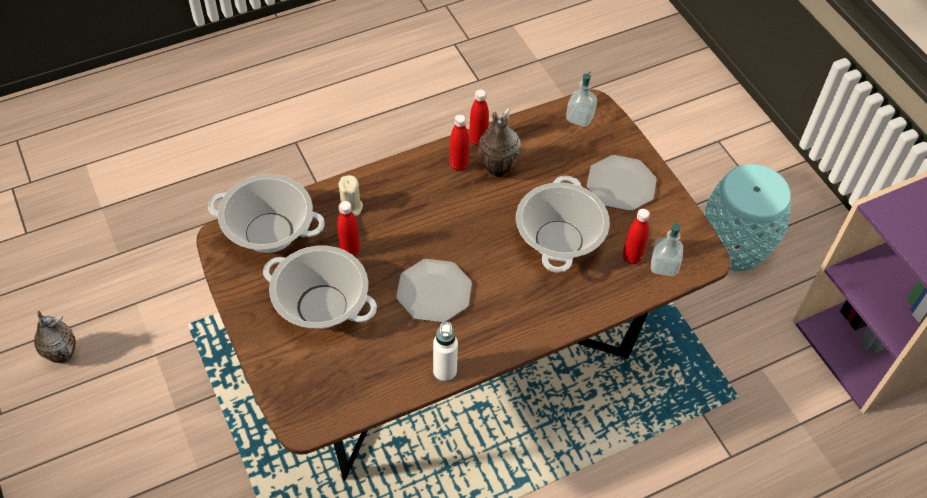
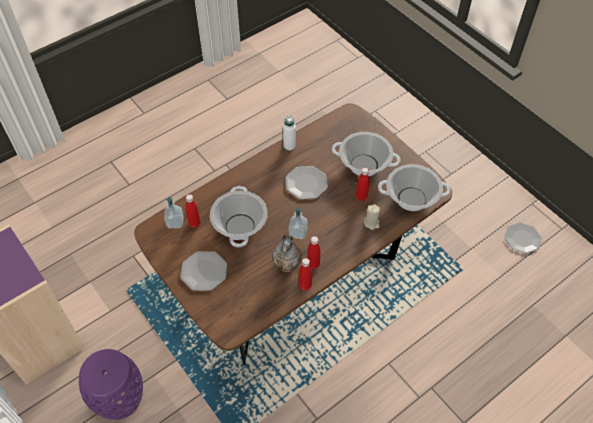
camera: 170 degrees right, 0 degrees up
(62, 354) = (522, 238): vase -> plate
(580, 118) = (237, 319): soap dispenser -> soap dispenser (298, 232)
(734, 247) = (119, 398): turquoise stool -> purple stool

